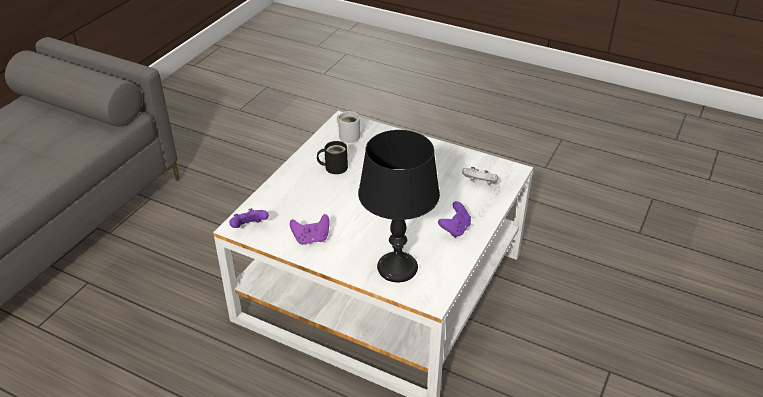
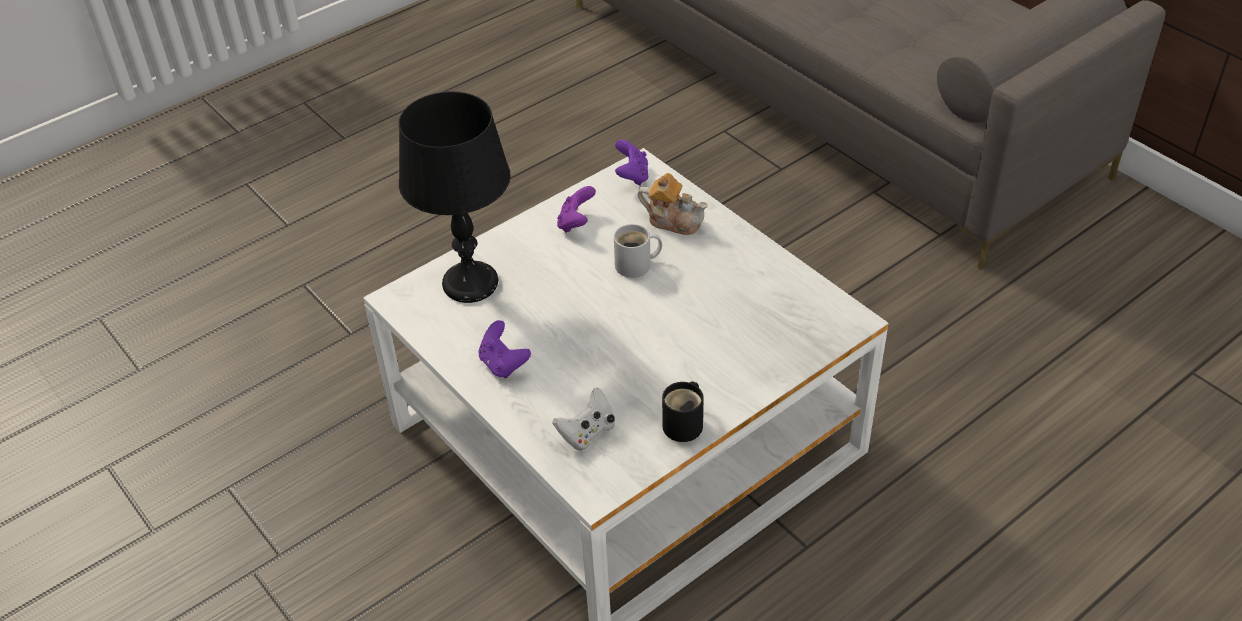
camera: 115 degrees right, 5 degrees up
(289, 197) = (673, 220): none -> teapot
(334, 167) = (722, 279): black mug -> black mug (685, 424)
(348, 135) = (802, 315): white mug -> white mug (636, 265)

